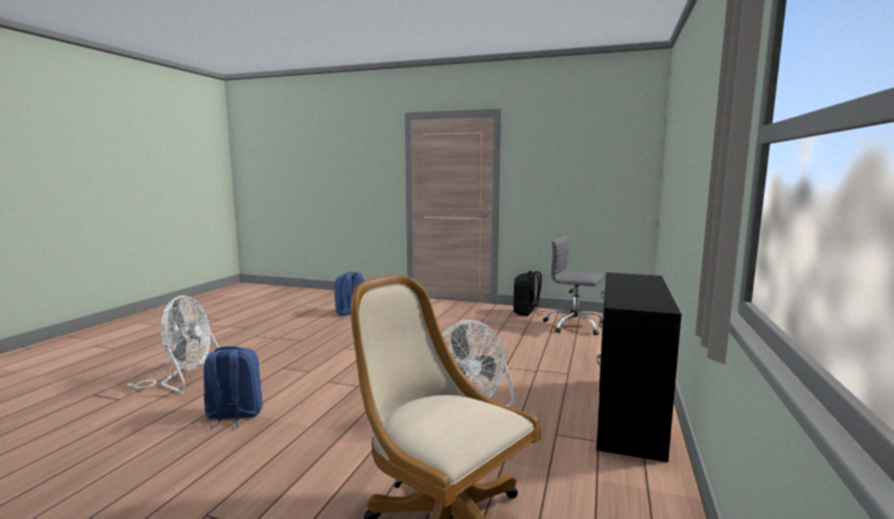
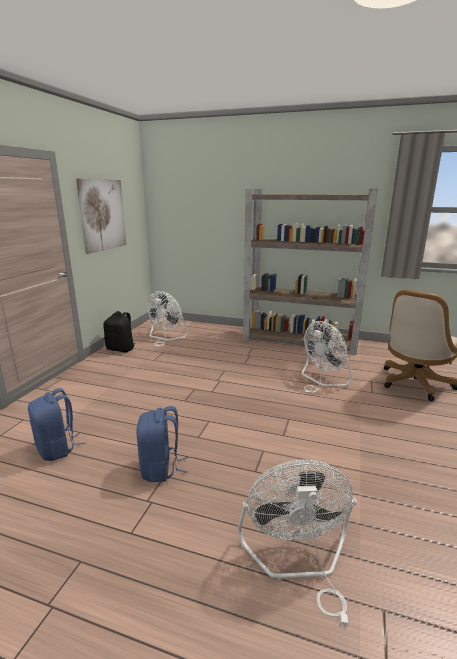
camera: 90 degrees left, 10 degrees up
(234, 415) = (366, 477): blue backpack -> blue backpack (161, 468)
(560, 167) = (103, 215): none -> picture
(574, 326) = (164, 337): grey office chair -> white fan
(628, 414) = (300, 340): black desk -> brown bookcase

